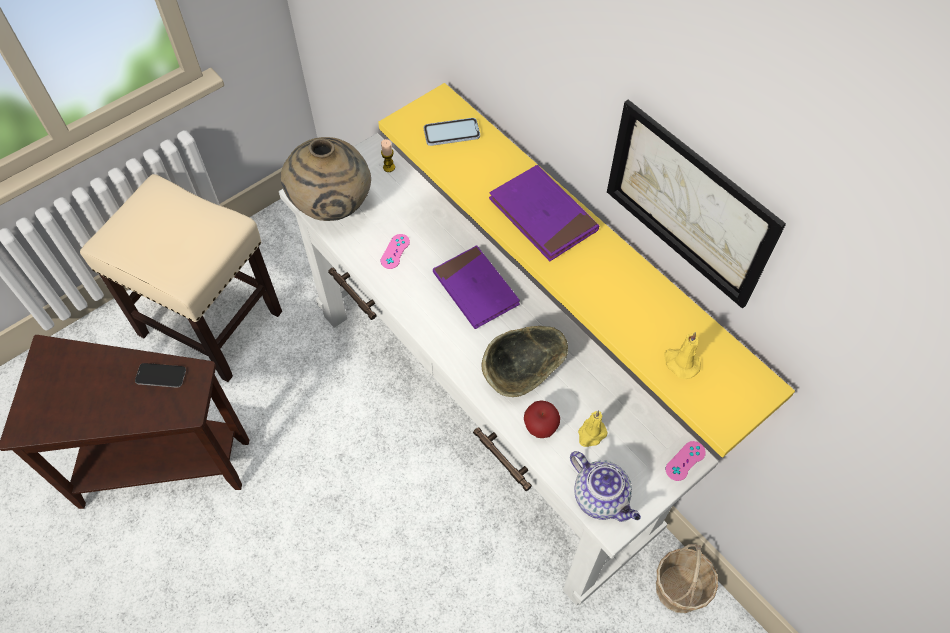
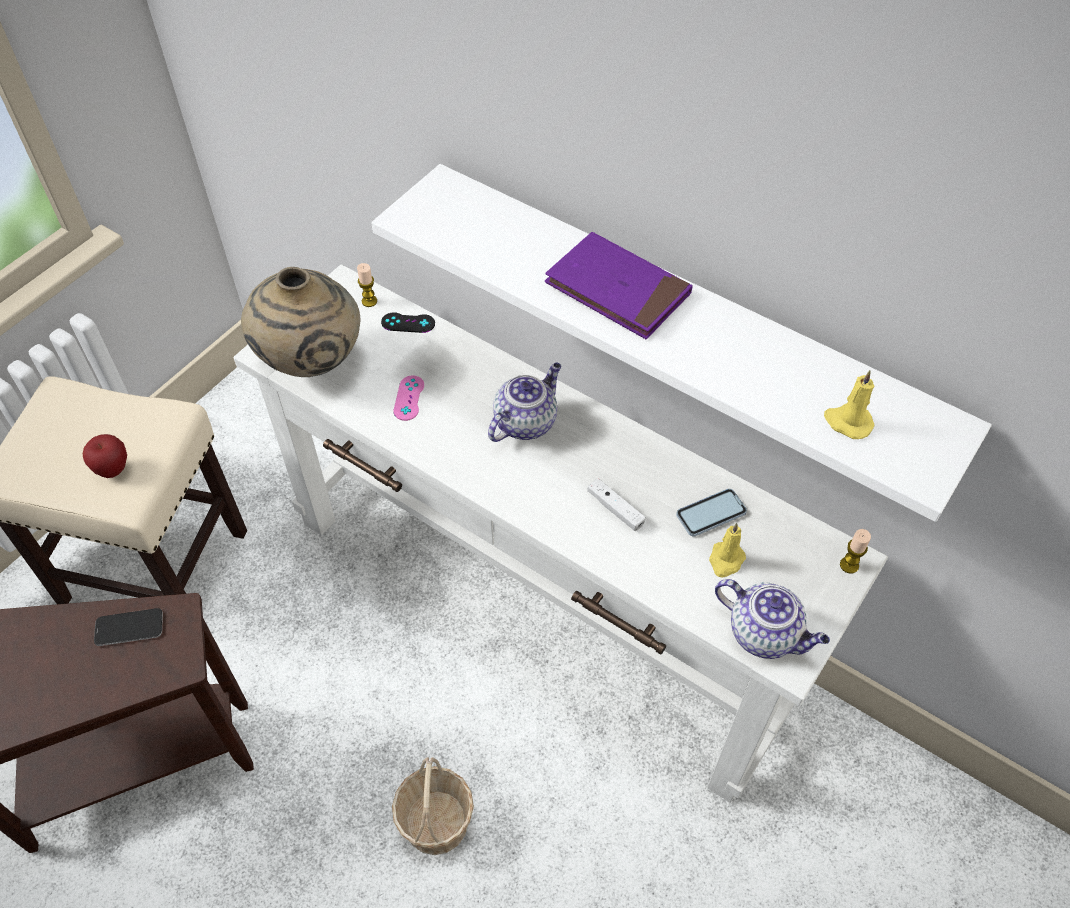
camera: 15 degrees left, 5 degrees down
(412, 191) = (408, 323): none -> black game controller
(451, 133) = (470, 218): phone -> phone (711, 514)
(475, 289) = (525, 422): purple book -> teapot
(521, 374) = (615, 509): bowl -> white game controller
(540, 428) = (661, 568): apple -> apple (113, 469)
(595, 246) = (682, 320): yellow shelf -> white shelf
(680, 588) = (846, 747): basket -> basket (436, 822)
(685, 461) = (849, 565): pink game controller -> candle
(688, 204) = (820, 217): picture -> none

